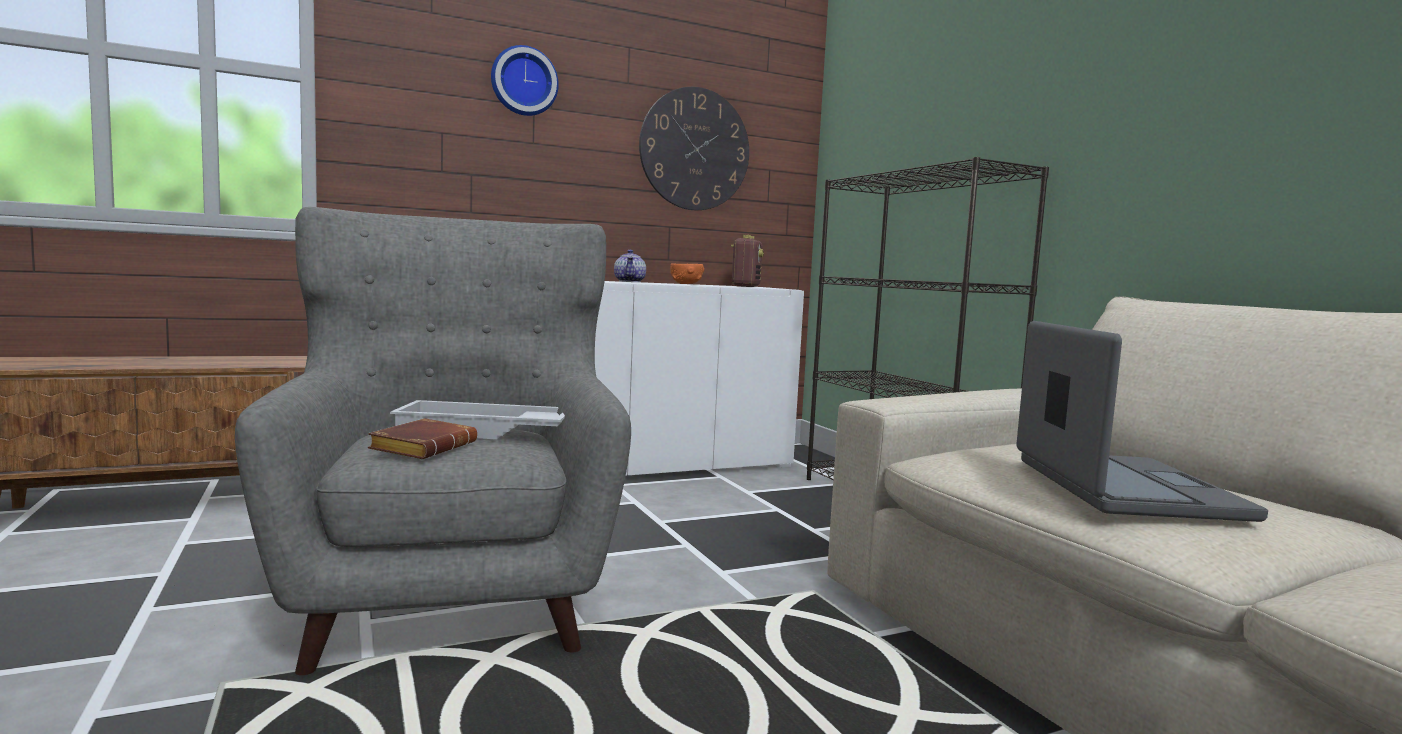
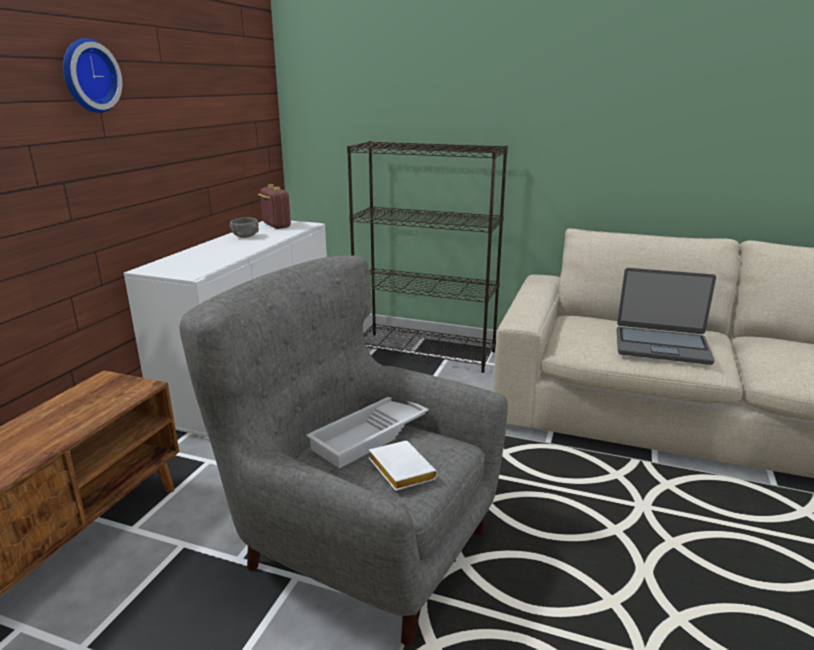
camera: 45 degrees left, 15 degrees up
(423, 447) = (399, 470): brown book -> white book
(630, 281) = (212, 247): teapot -> none
(686, 284) = (245, 236): orange bowl -> grey bowl
(695, 149) = (214, 116): wall clock -> none
(1122, 488) = (661, 346): laptop -> laptop turned 150 degrees clockwise

